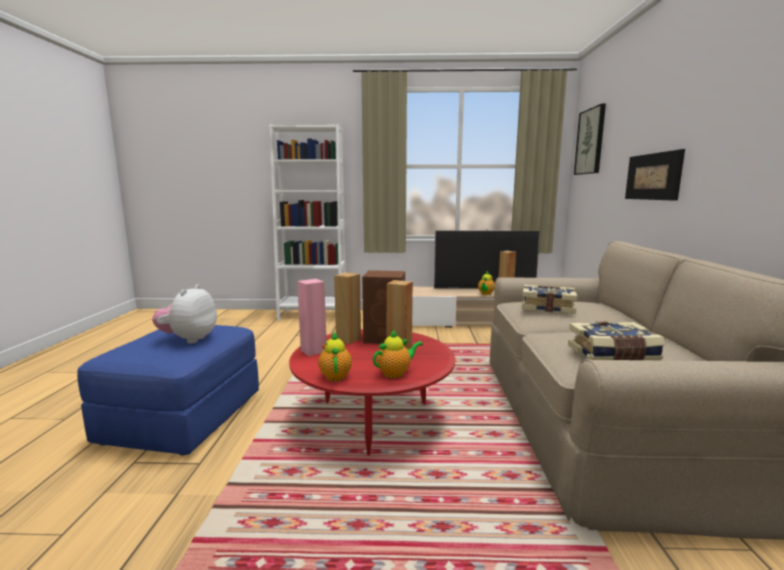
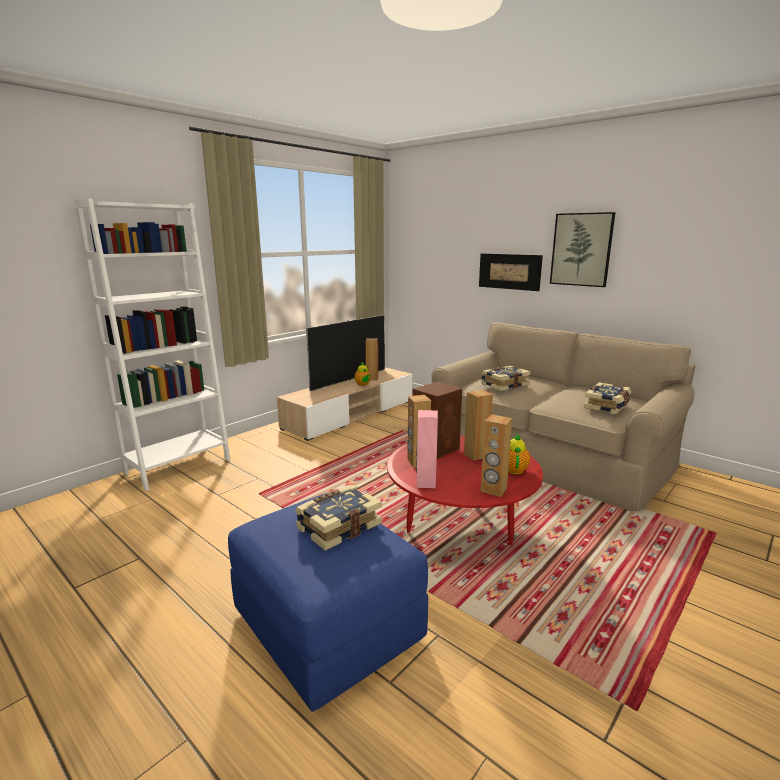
camera: 50 degrees left, 5 degrees up
(189, 339) = (338, 526): plush toy -> book
(335, 375) = (493, 490): teapot -> brown speaker
(590, 141) = (418, 232): picture -> picture (581, 249)

